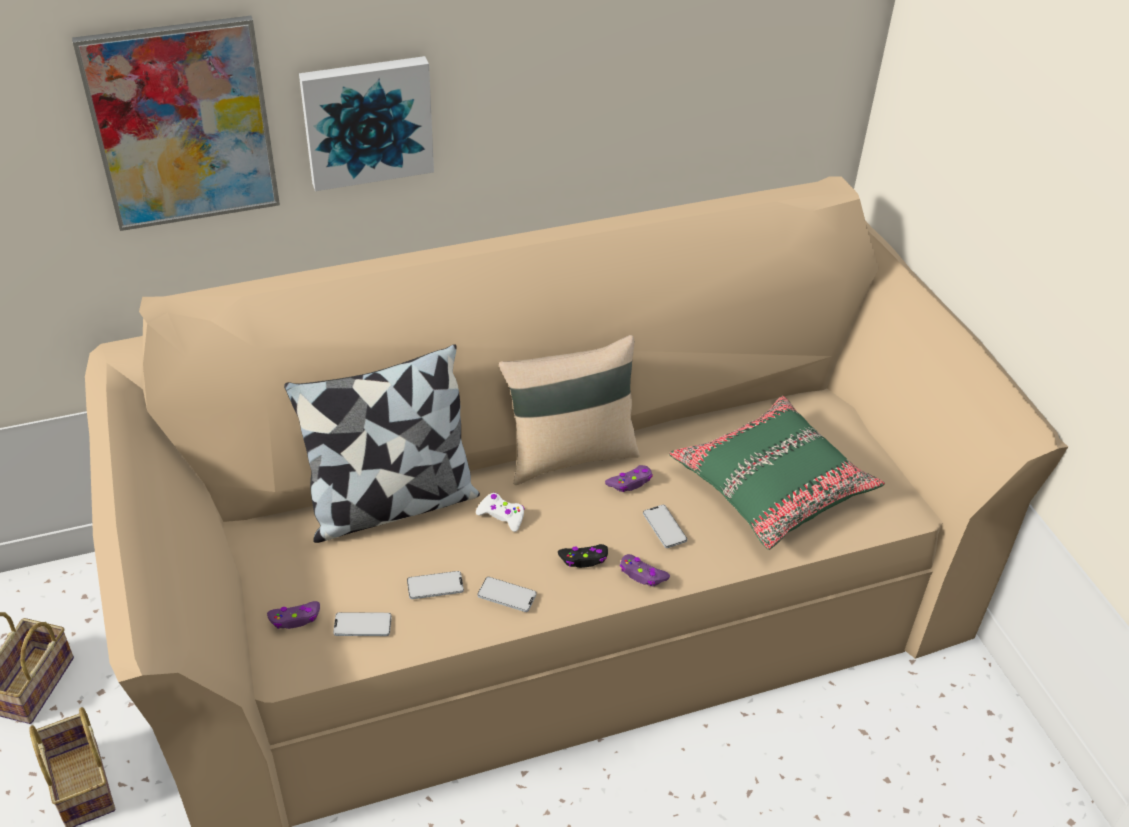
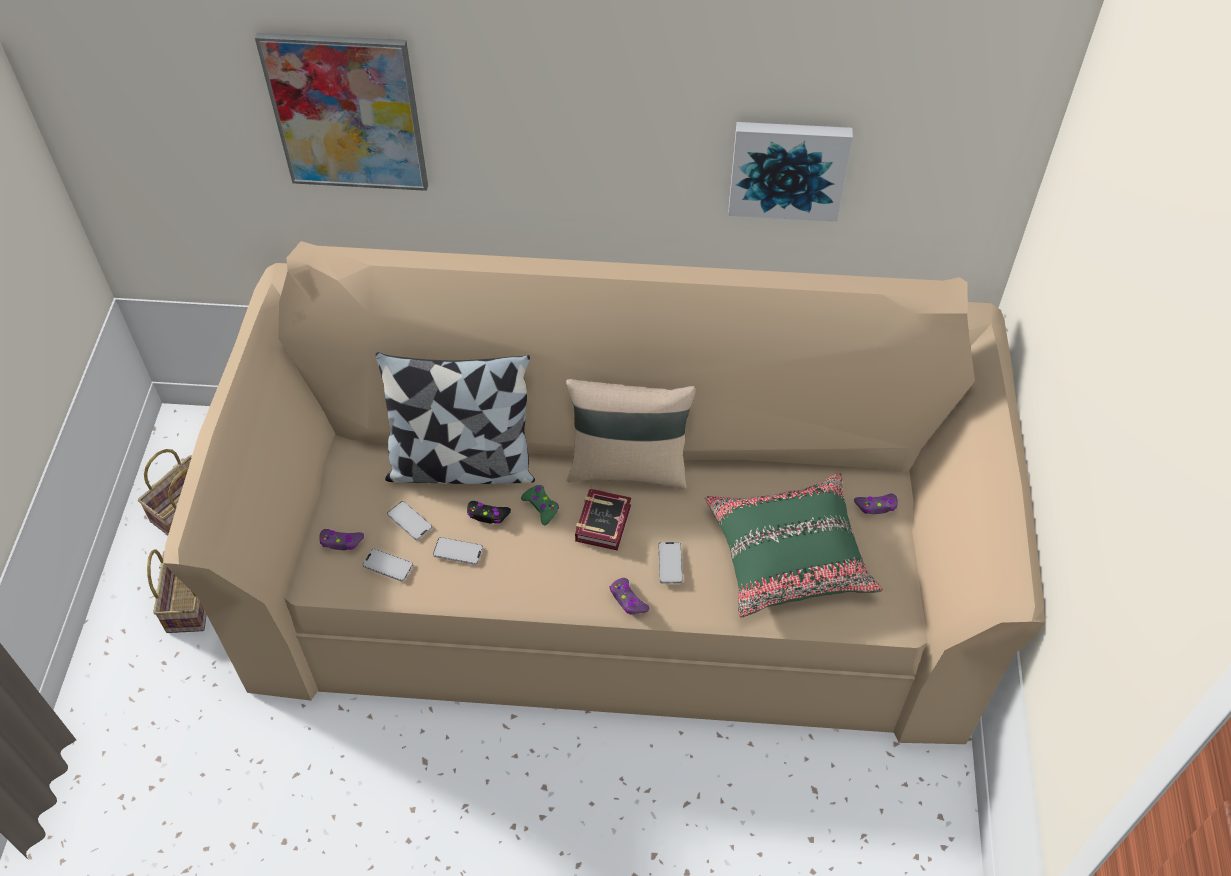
camera: 25 degrees right, 10 degrees up
(367, 121) = (508, 138): picture -> picture (788, 168)
(501, 516) = (541, 507): white game controller -> green game controller
(507, 595) = (509, 579): phone -> phone (409, 521)
(577, 508) = (605, 521): none -> book
(584, 559) = (587, 569): black game controller -> black game controller (488, 515)
(630, 482) = (664, 511): purple game controller -> purple game controller (876, 506)

